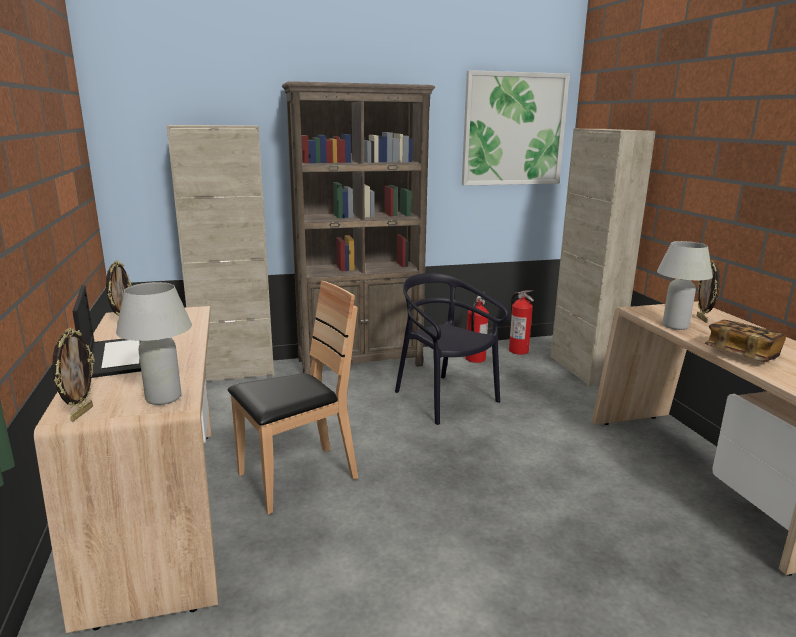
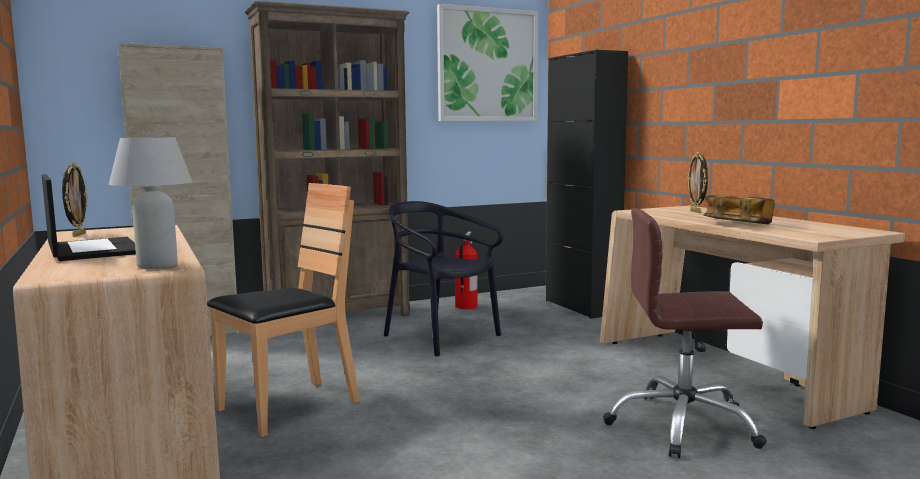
camera: 10 degrees left, 10 degrees down
(81, 413) = (64, 276): picture frame -> none
(518, 351) = (511, 298): fire extinguisher -> none
(583, 369) = (581, 307): beige cabinet -> black cabinet
(653, 552) = (683, 426): none -> brown office chair
(675, 326) = (672, 215): white table lamp -> none

